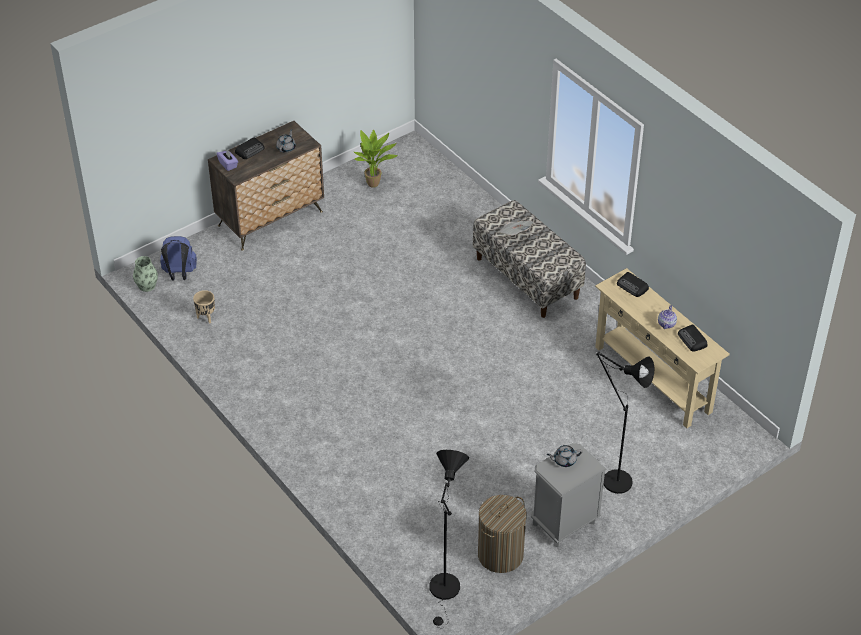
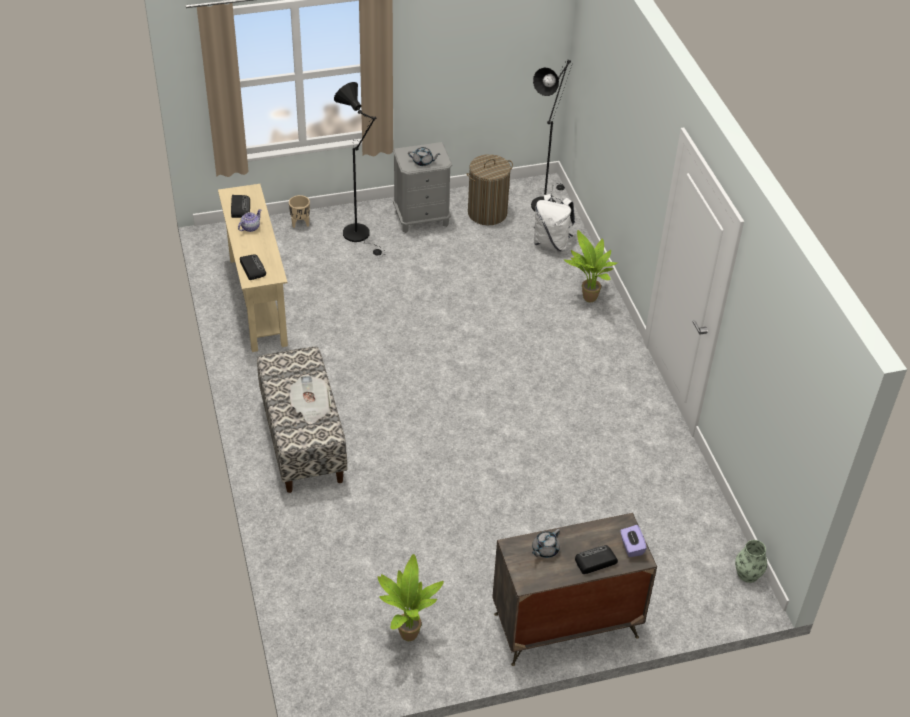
camera: 160 degrees left, 0 degrees up
(179, 274) = (704, 577): blue backpack -> none
(206, 318) = (684, 507): beige planter -> beige planter (300, 223)
(351, 481) = (587, 299): none -> potted plant
(414, 538) = (551, 243): none -> white backpack

